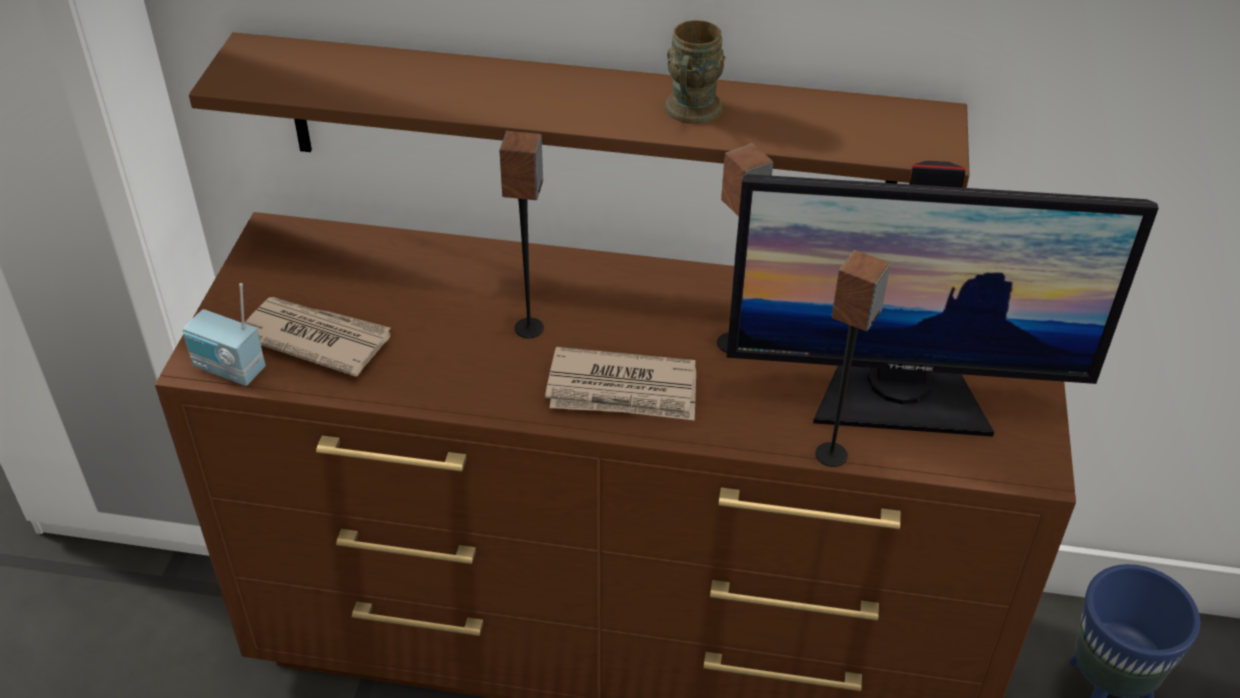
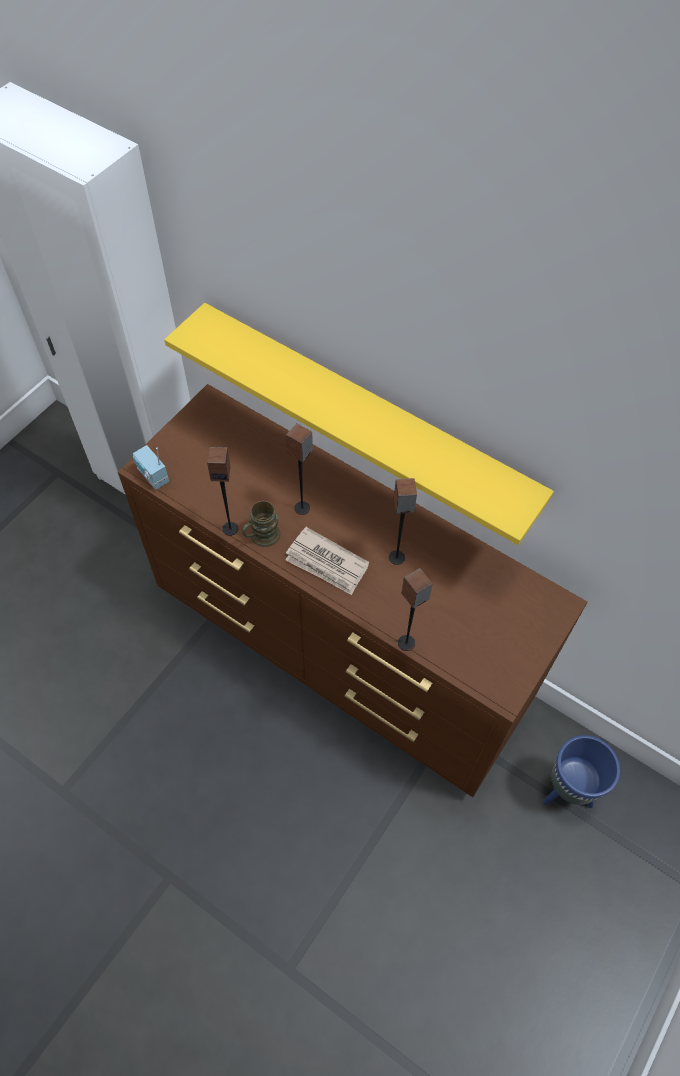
camera: 25 degrees right, 15 degrees up
(315, 338) = (199, 473): newspaper -> none
(421, 398) = (230, 528): none -> speaker
(589, 124) = (366, 415): brown shelf -> yellow shelf
(690, 113) = (399, 443): brown mug -> brown mug (261, 538)
(900, 397) = (462, 624): monitor -> none

